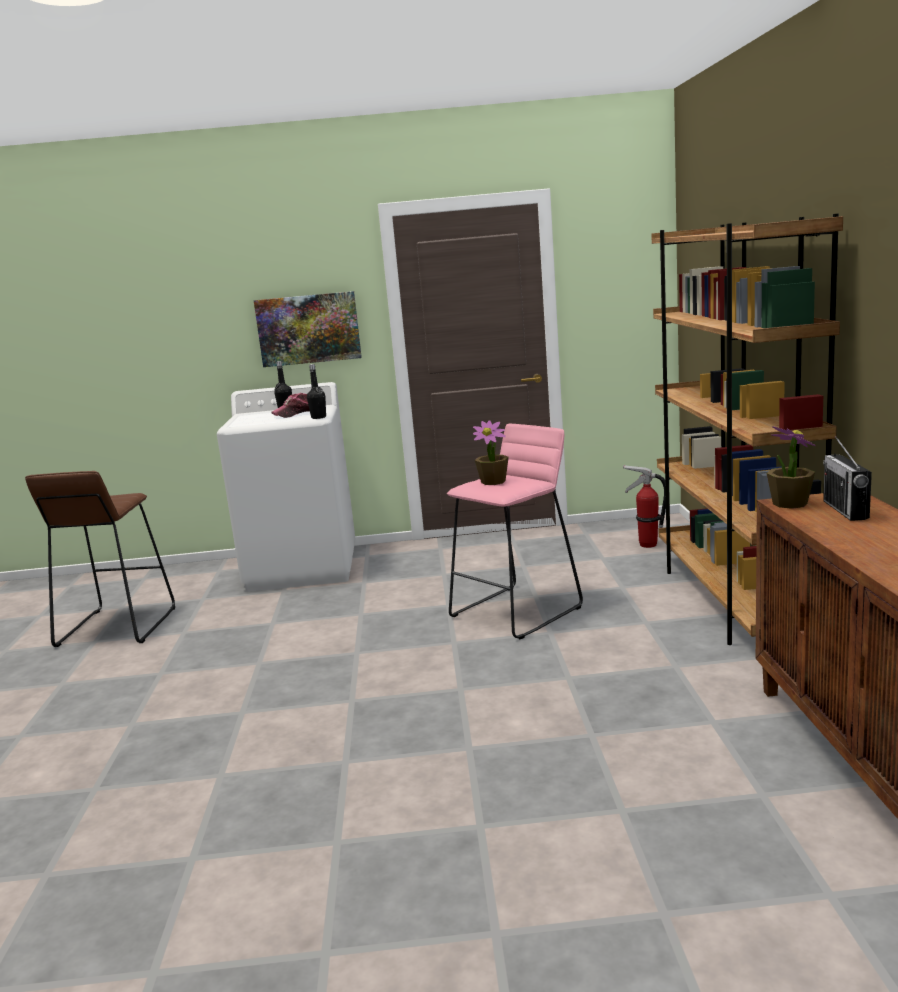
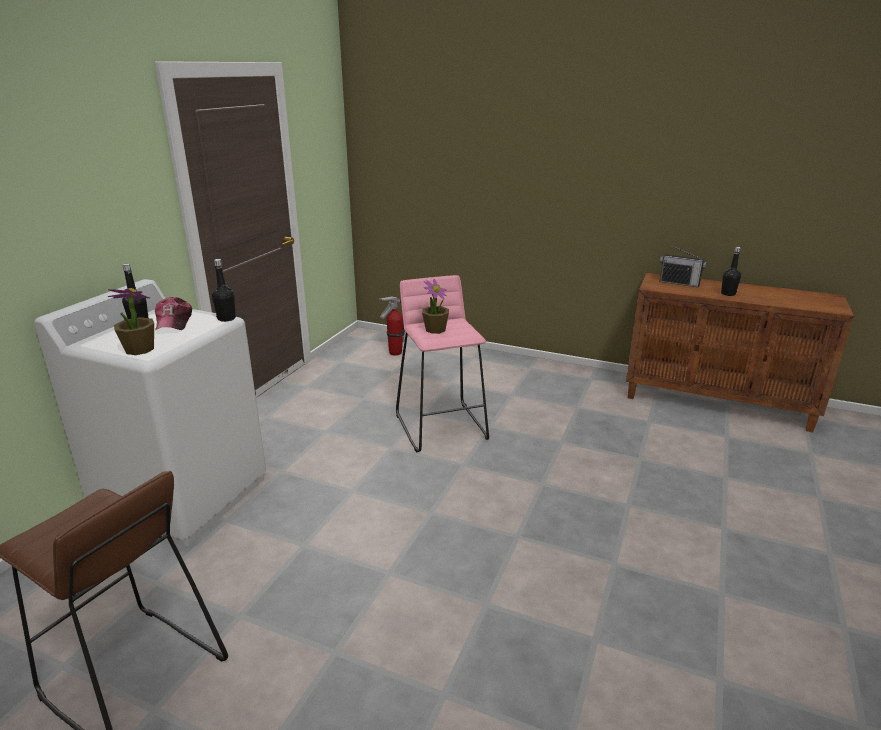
camera: 65 degrees left, 10 degrees up
(308, 329) = (106, 218): picture -> none
(732, 601) = (513, 364): brown bookcase -> none
(789, 503) = (655, 287): potted plant -> potted plant (139, 349)
(859, 539) = (728, 294): none -> black bottle

